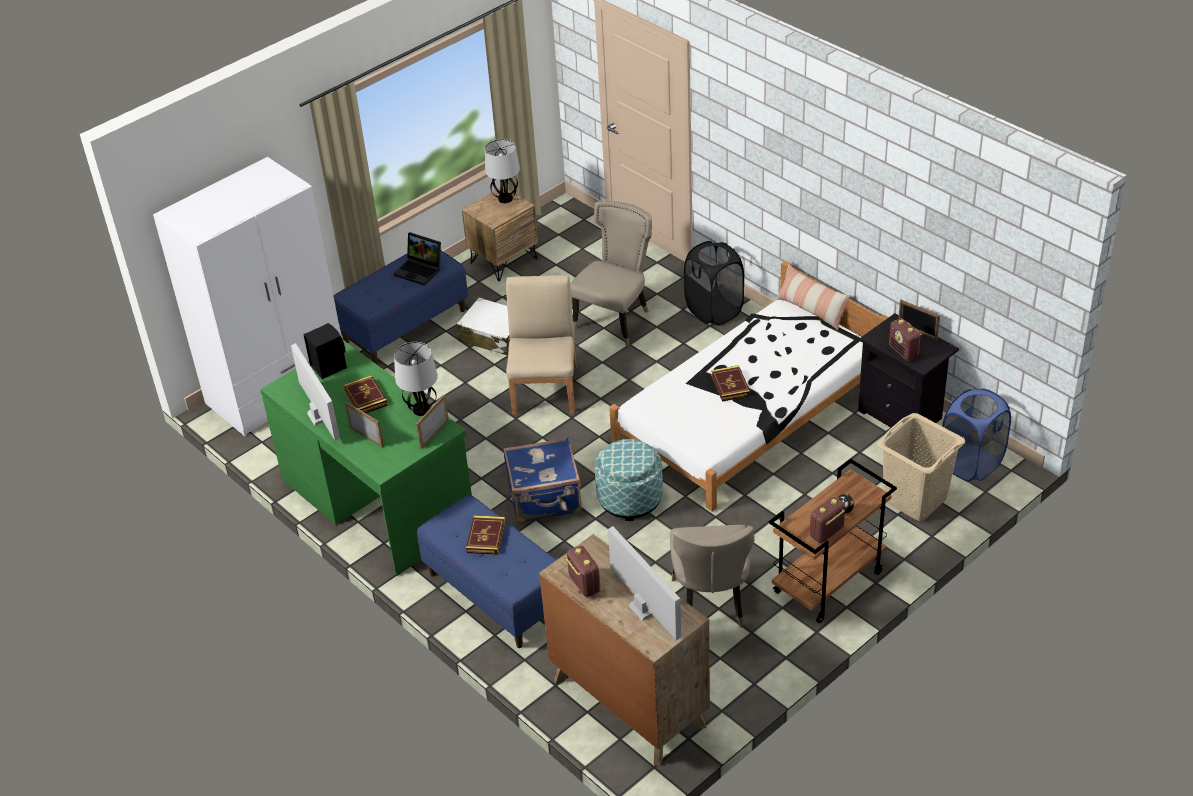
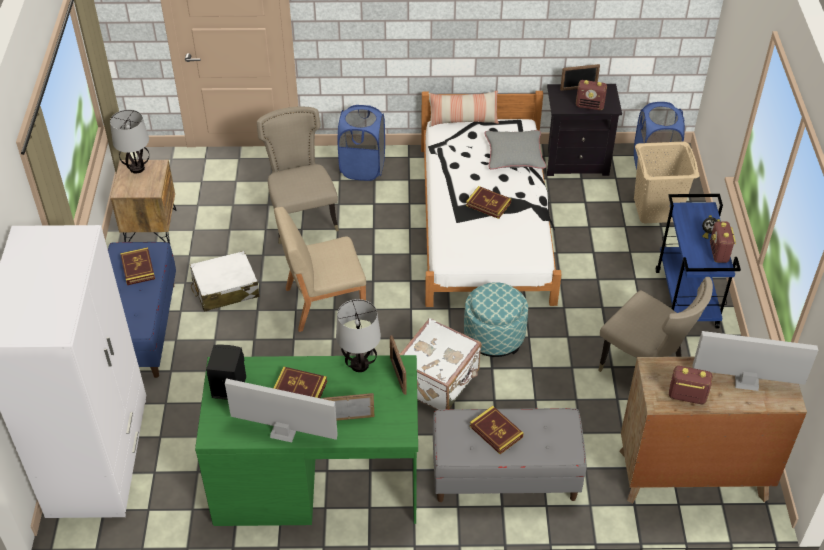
camera: 50 degrees left, 5 degrees up
(420, 270) = (138, 268): laptop -> book
(495, 594) = (504, 476): blue bench -> grey bench
(545, 389) = (324, 302): beige chair -> beige chair turned 60 degrees counterclockwise
(545, 499) = (439, 381): blue suitcase -> white suitcase
(714, 311) = (362, 168): black laundry basket -> blue laundry basket
(812, 362) = (514, 155): none -> grey pillow
(828, 583) = (687, 299): brown cart -> blue cart

